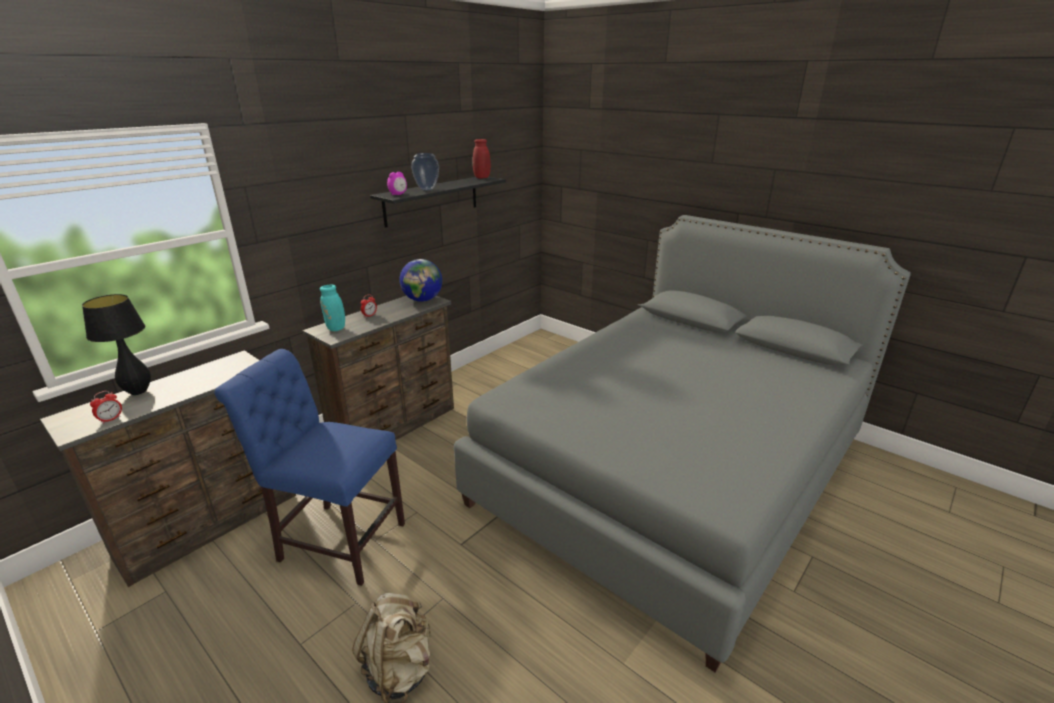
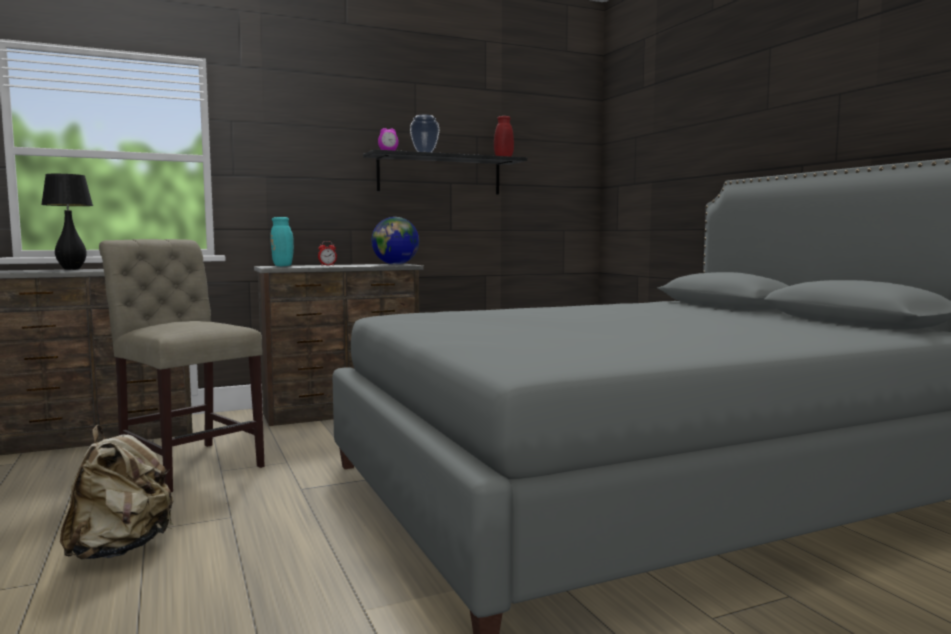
camera: 25 degrees right, 20 degrees down
(111, 419) = (28, 271): alarm clock -> none
(337, 539) = (188, 463): blue chair -> beige chair

